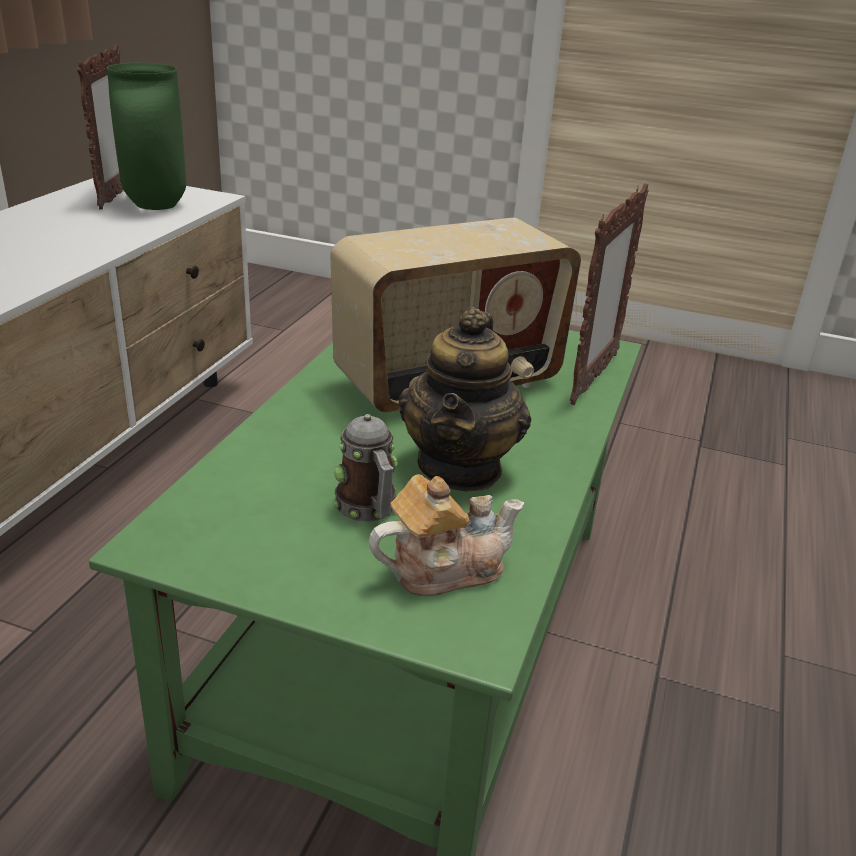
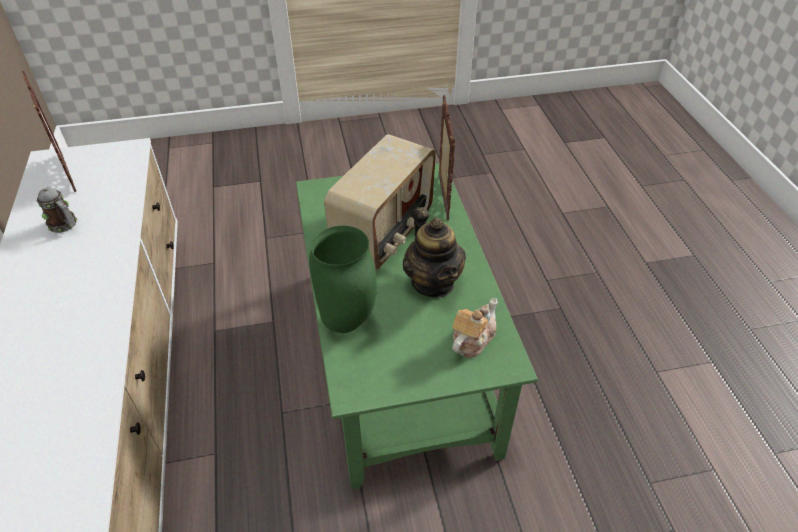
camera: 30 degrees left, 15 degrees up
(154, 205) = (104, 172): green vase -> green vase (345, 323)
(369, 510) = (418, 326): mug -> mug (65, 225)

